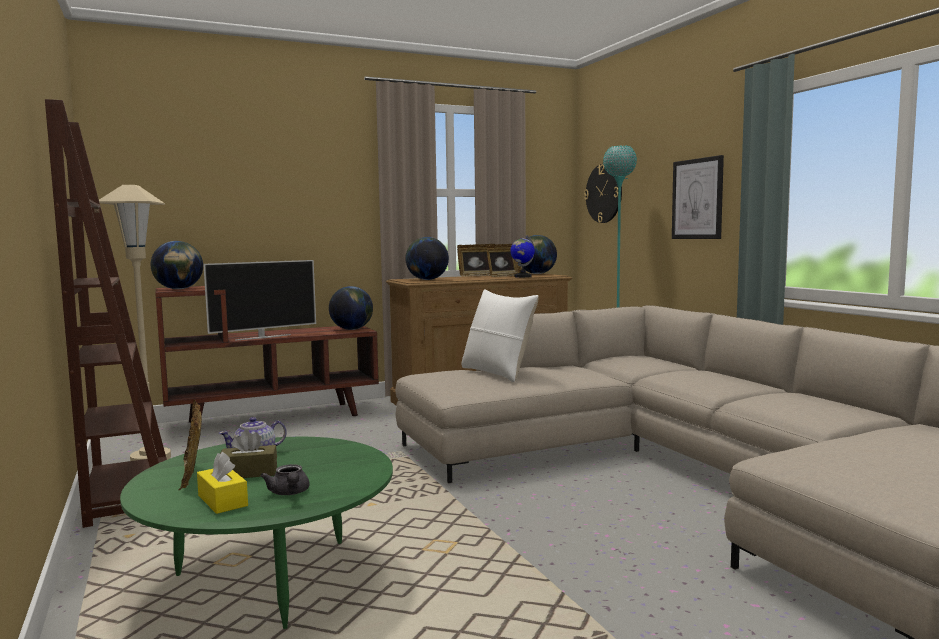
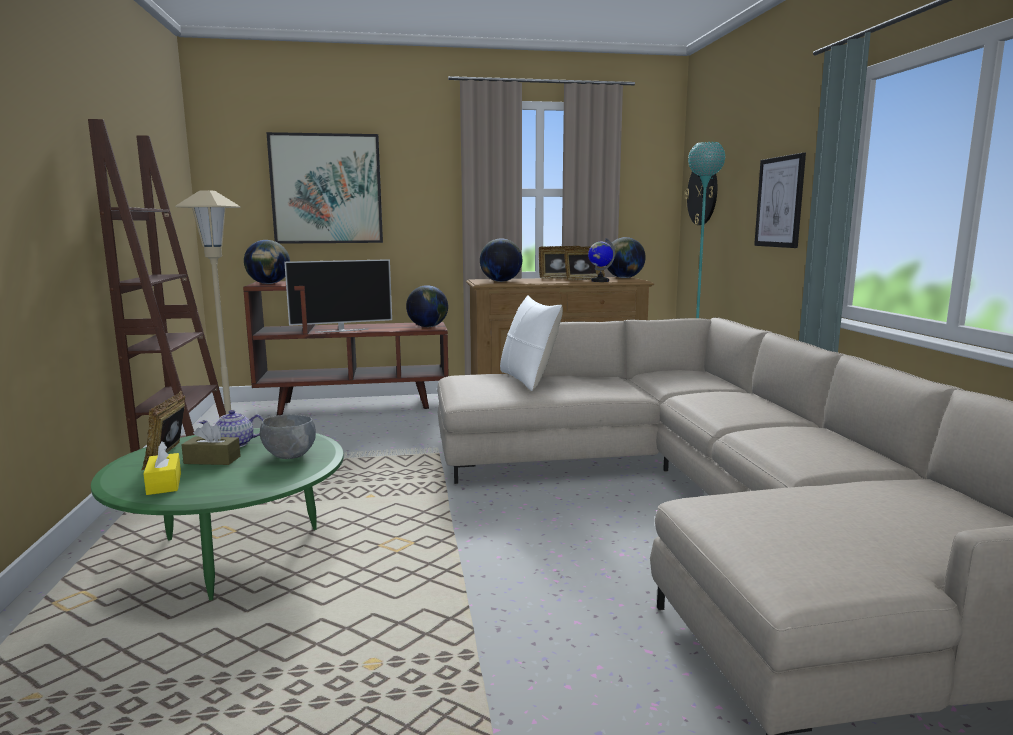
camera: 15 degrees right, 5 degrees up
(235, 187) = (326, 189): none -> picture
(289, 493) = (221, 483): grey teapot -> none
(332, 461) = (289, 456): none -> grey bowl

